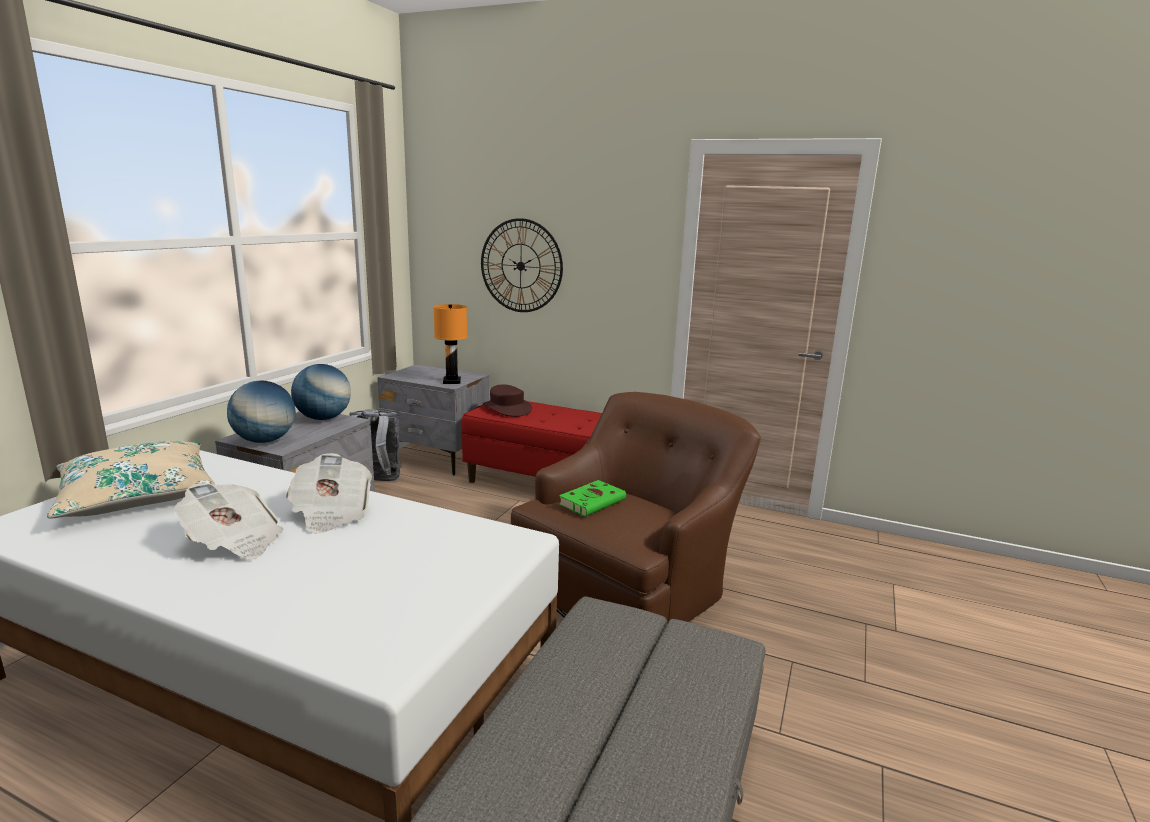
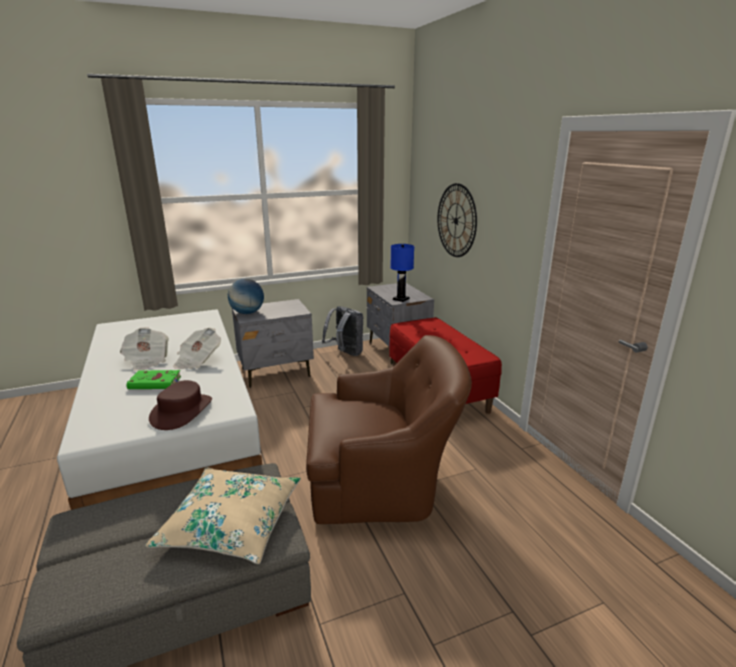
camera: 45 degrees right, 5 degrees up
(137, 494) = (162, 326): beige pillow -> beige pillow (231, 523)
(323, 418) = (292, 307): globe -> none
(452, 381) = (401, 299): orange table lamp -> blue table lamp
(506, 408) = (424, 327): brown hat -> brown hat (181, 411)
(593, 501) = (351, 408): green book -> green book (156, 383)

